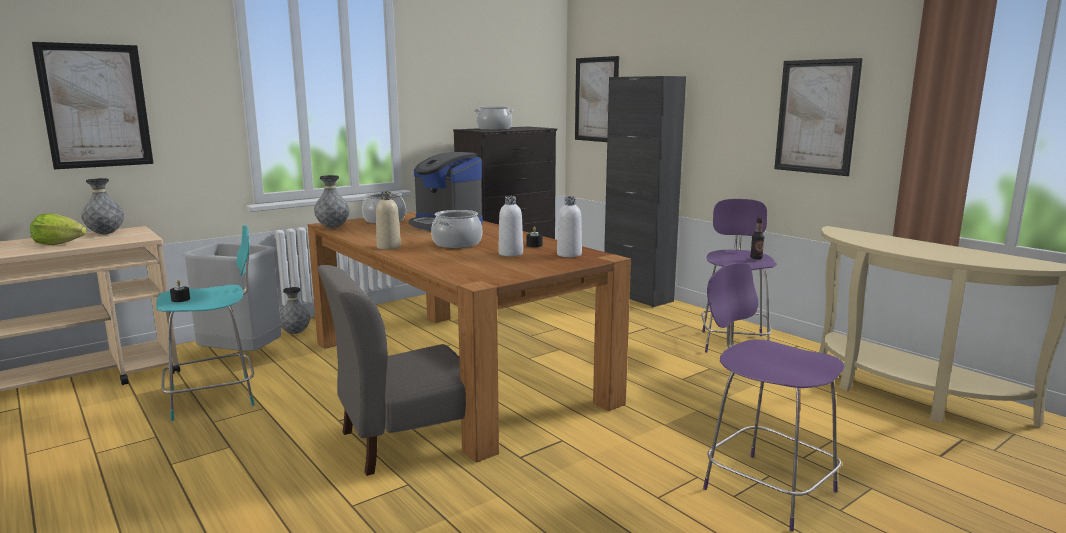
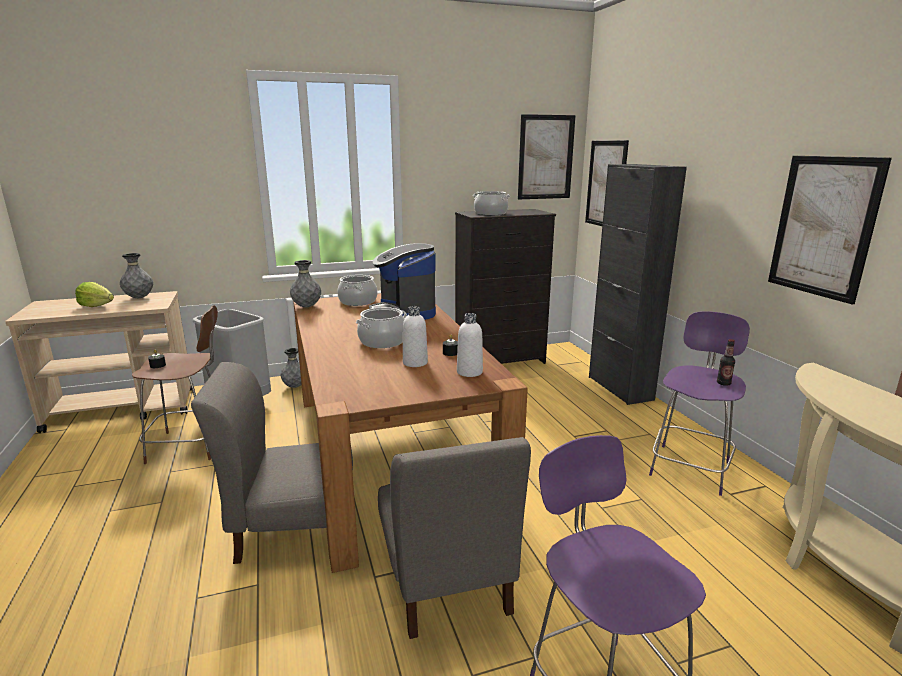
camera: 20 degrees right, 5 degrees up
(95, 106) = (137, 193): picture -> picture (545, 157)
(216, 397) = (191, 445): turquoise stool -> brown stool
(388, 247) = (320, 339): beige bottle -> none
(589, 448) = (447, 582): none -> grey chair

